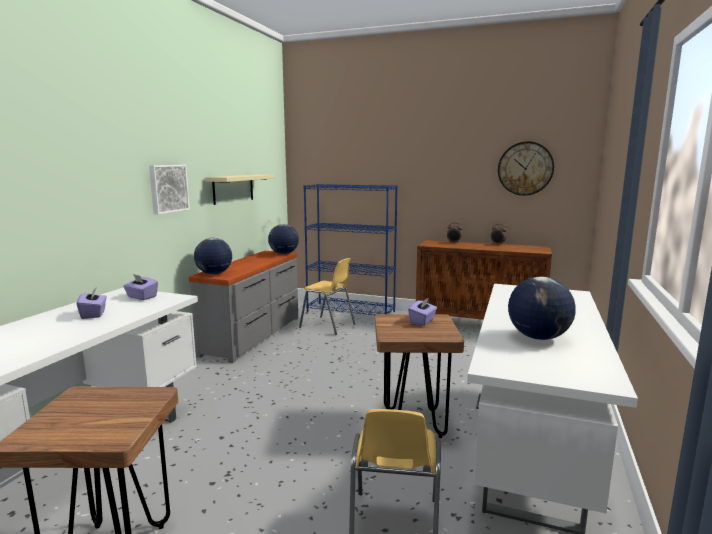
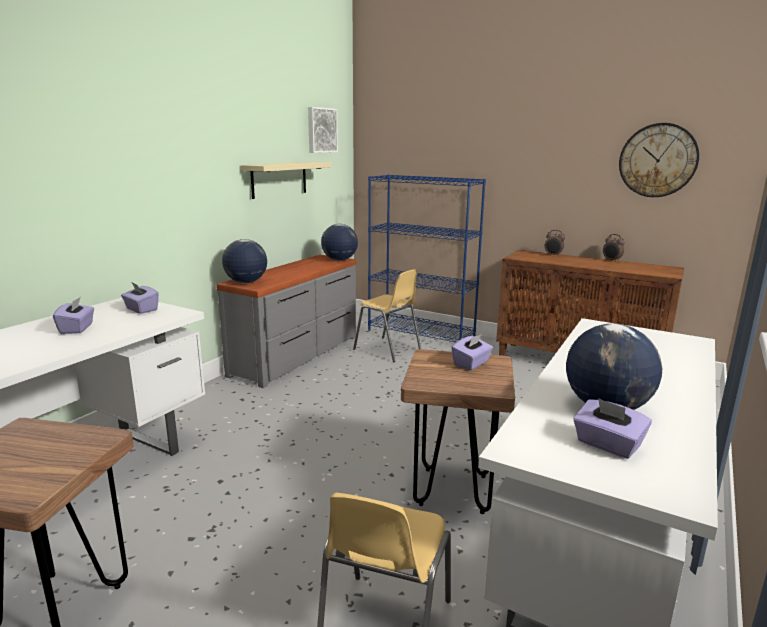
camera: 10 degrees right, 5 degrees up
(168, 188) = (190, 179): picture -> picture (321, 130)
(549, 359) = (607, 445): none -> purple tissue box

